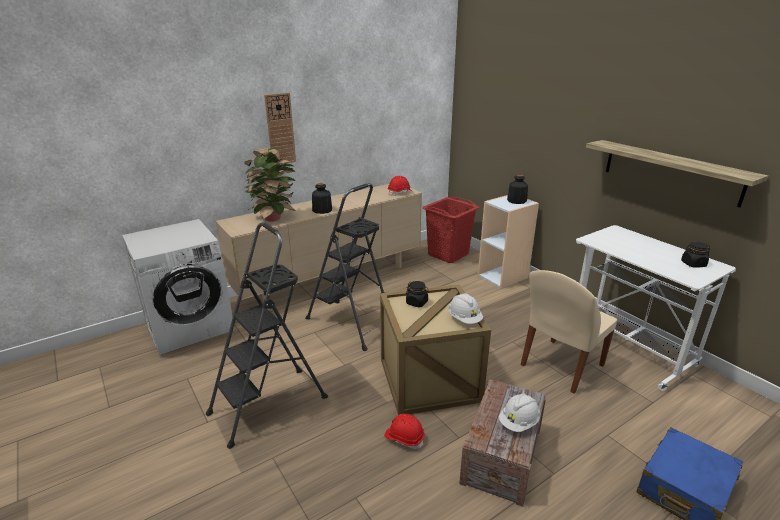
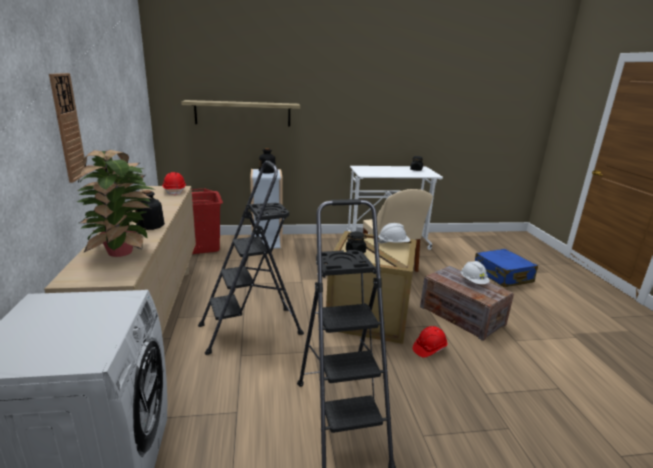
camera: 65 degrees left, 5 degrees down
(670, 171) = (379, 119): shelf -> shelf (243, 113)

